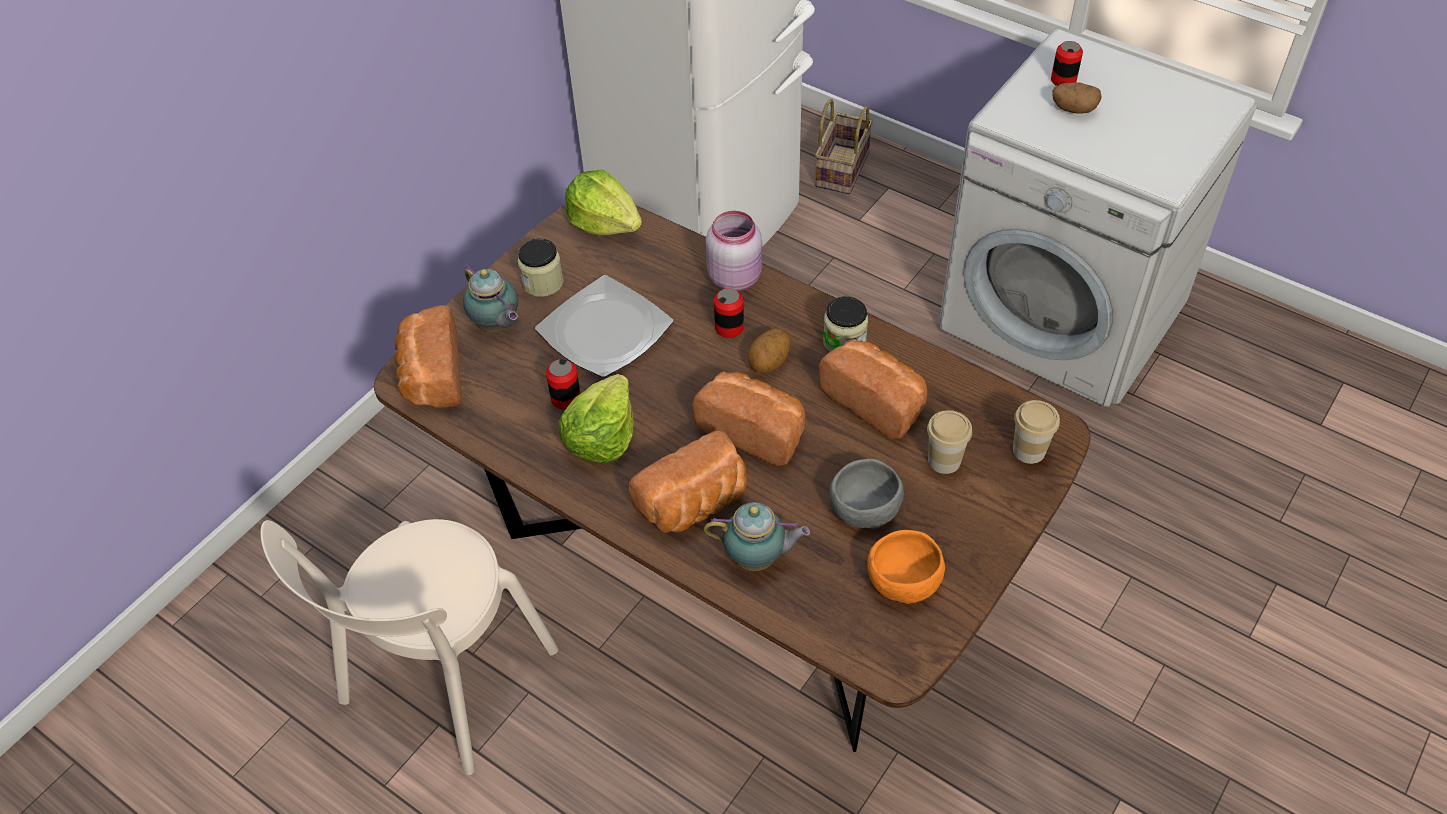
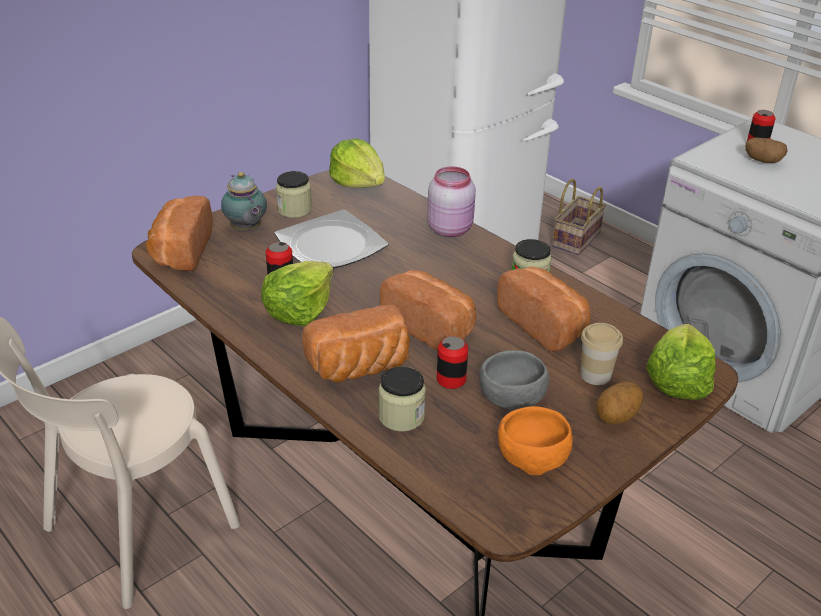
camera: 10 degrees right, 15 degrees down
(729, 328) = (434, 258): can -> can (451, 380)
(757, 559) = (401, 416): teapot -> jar
(769, 363) = (460, 285): potato -> potato (617, 417)
(1029, 450) = (677, 381): cup -> lettuce

